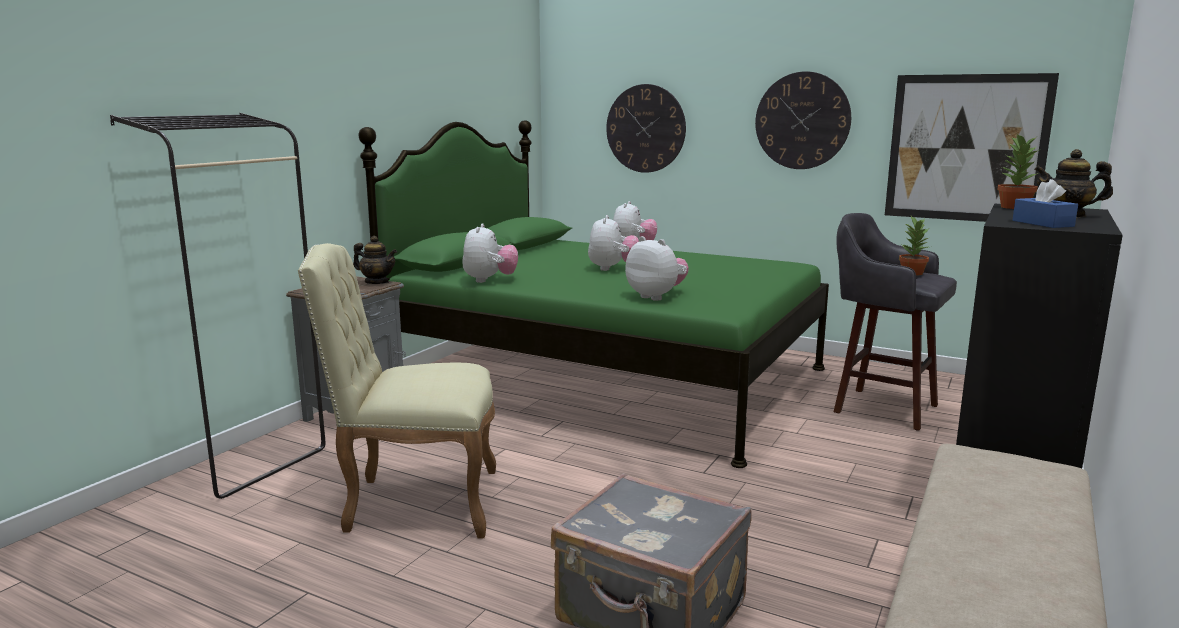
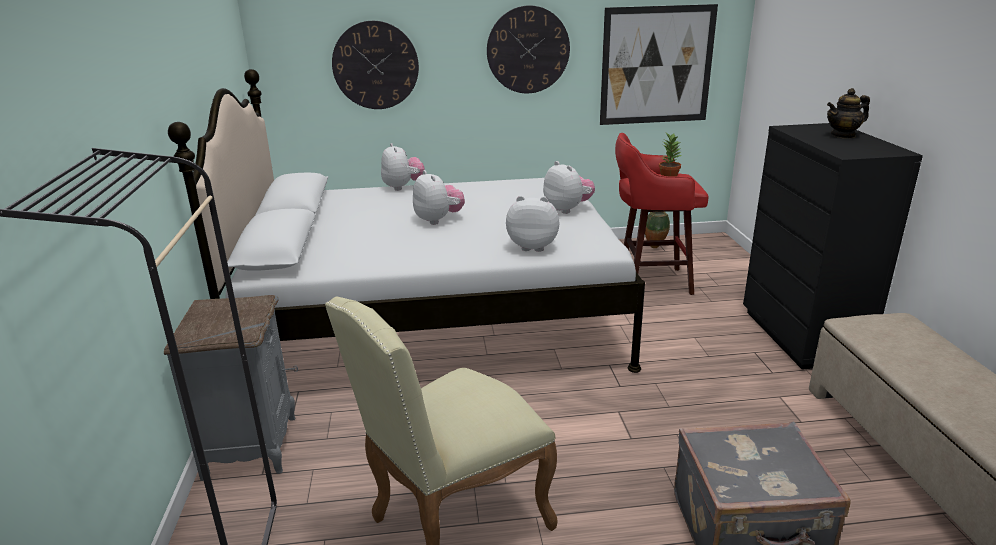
camera: 35 degrees left, 10 degrees up
(377, 282) = (247, 302): teapot -> none
(489, 280) = (353, 265): plush toy -> plush toy (567, 209)
(608, 379) = (436, 319): green bed -> white bed
(880, 408) = (650, 282): grey stool -> red stool
(939, 382) = (655, 247): none -> vase
(1013, 207) = (793, 130): potted plant -> none
(1042, 223) = (860, 149): blue tissue box -> none

